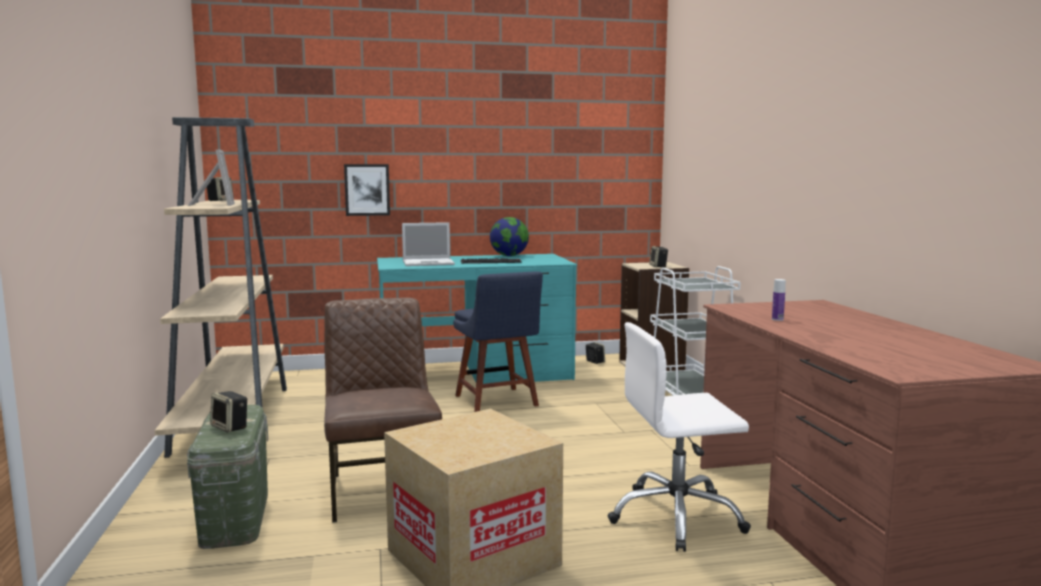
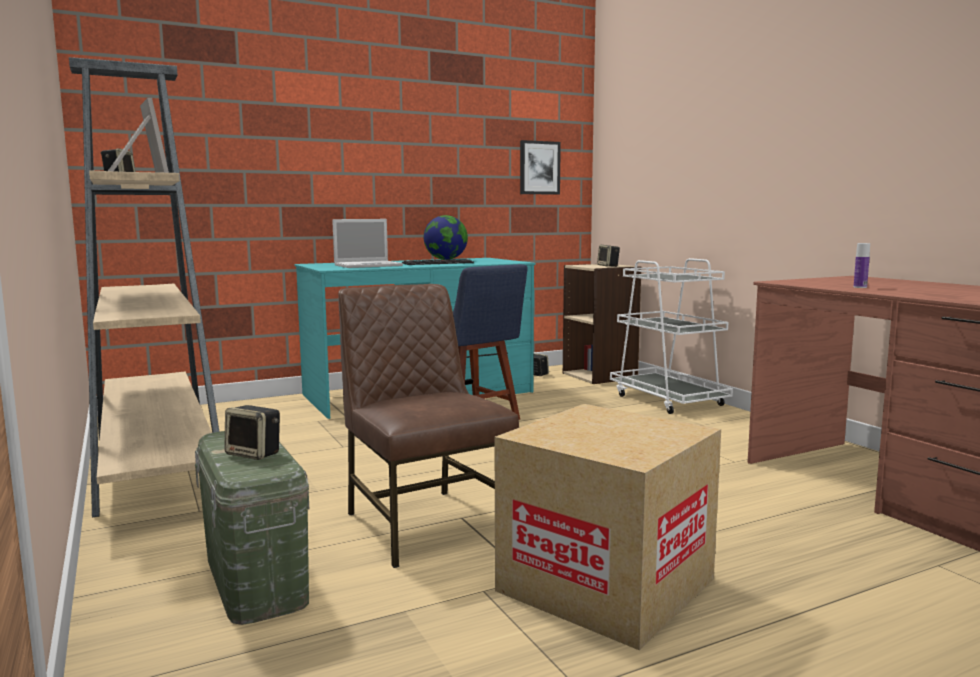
camera: 15 degrees left, 0 degrees up
(367, 190) = (280, 182): picture -> picture (539, 168)
(676, 517) = (777, 513): white office chair -> none

